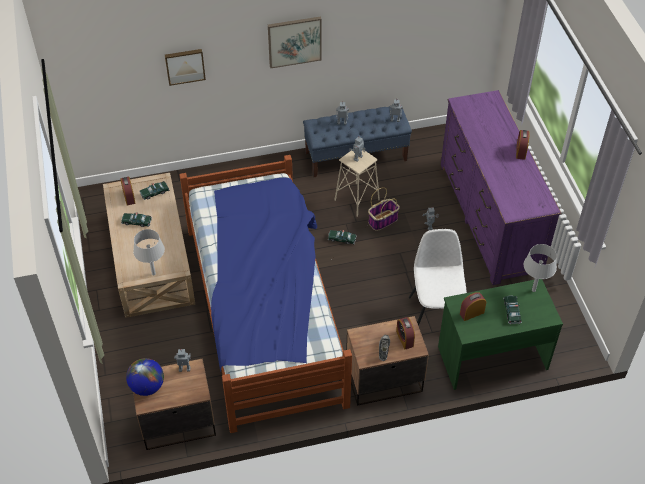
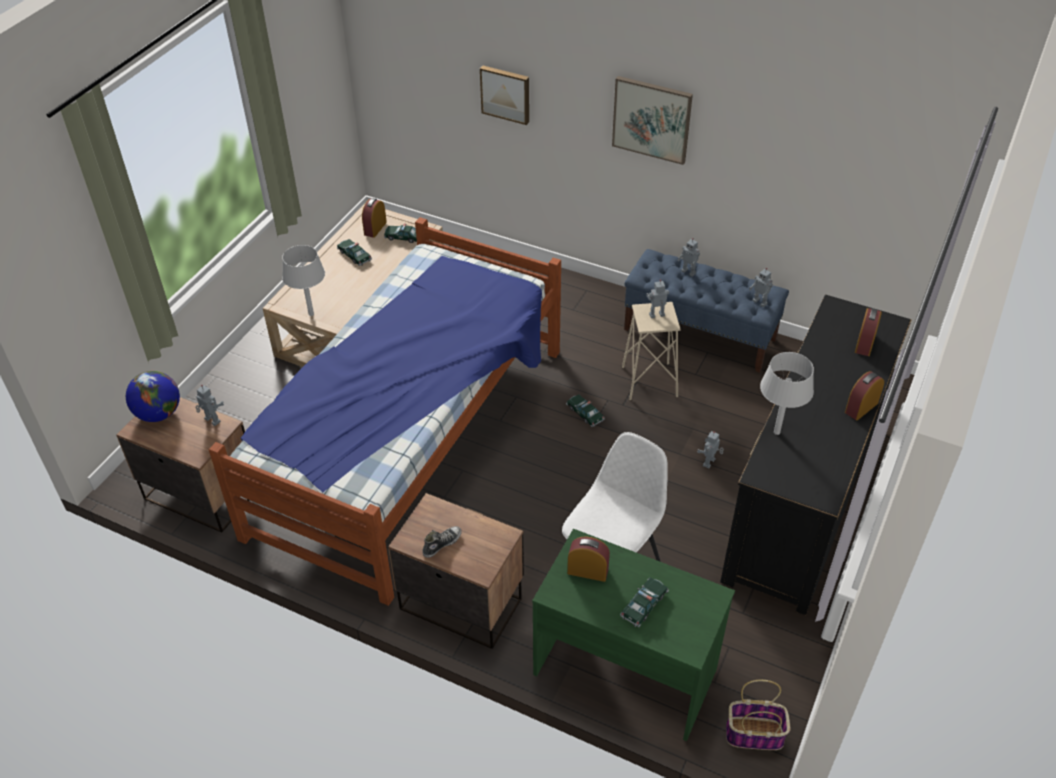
camera: 40 degrees right, 5 degrees down
(383, 220) = (657, 422): basket -> basket (755, 734)
(404, 339) = (480, 549): alarm clock -> alarm clock (864, 343)
(489, 217) = (802, 499): purple dresser -> black dresser
(533, 290) = (705, 598): grey table lamp -> grey table lamp (776, 432)

